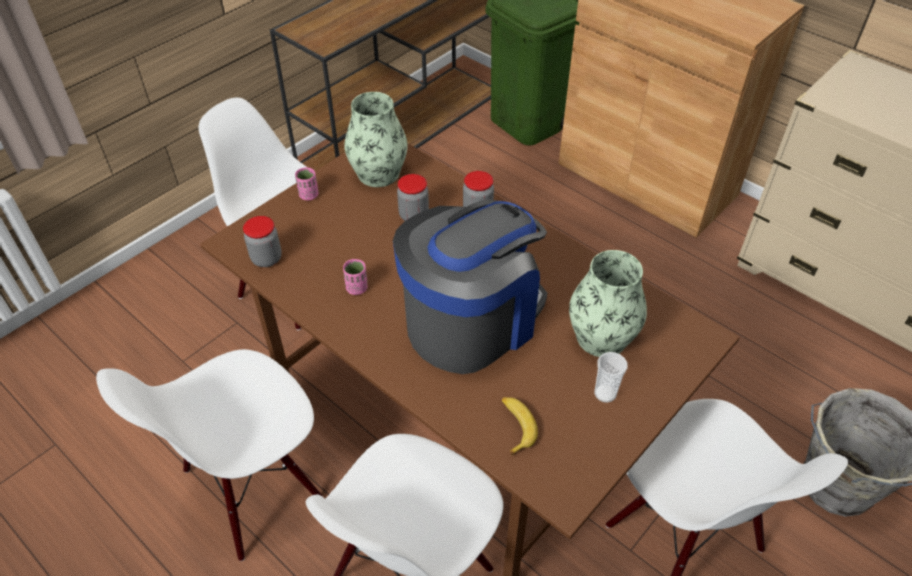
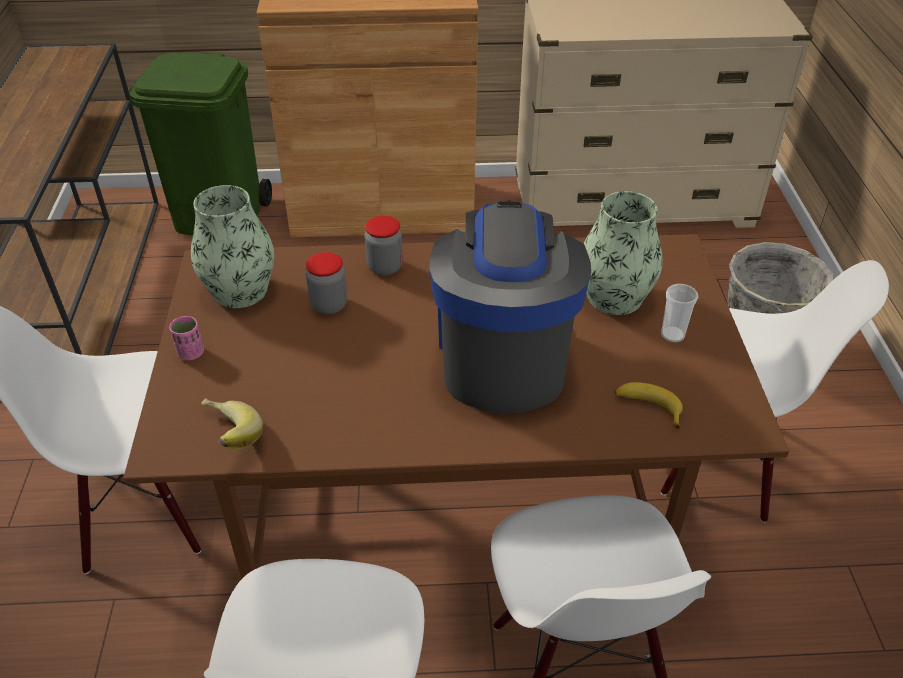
camera: 45 degrees left, 5 degrees down
(266, 258) = (228, 439): jar -> banana
(357, 288) = (363, 400): pink cup -> none

